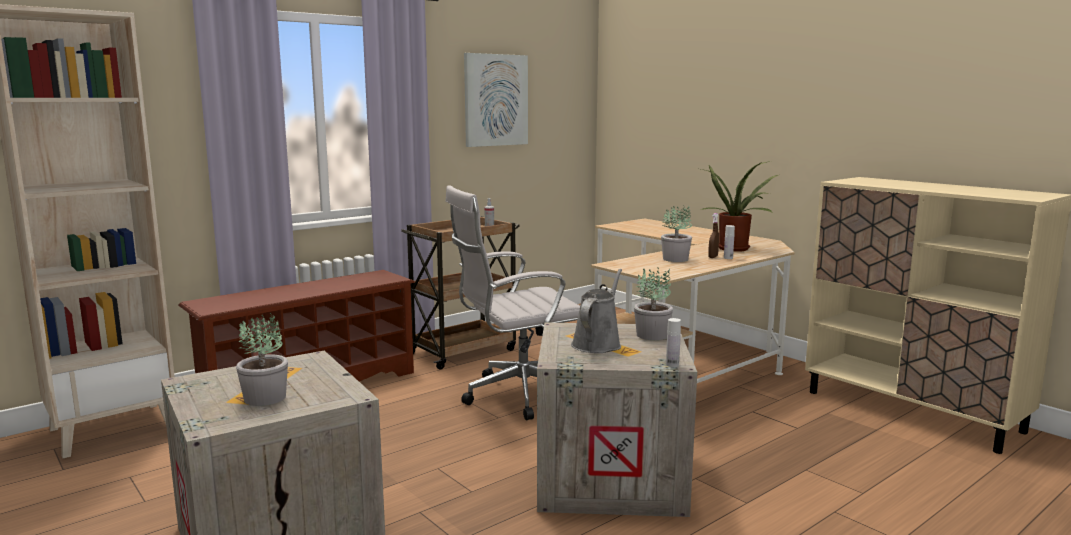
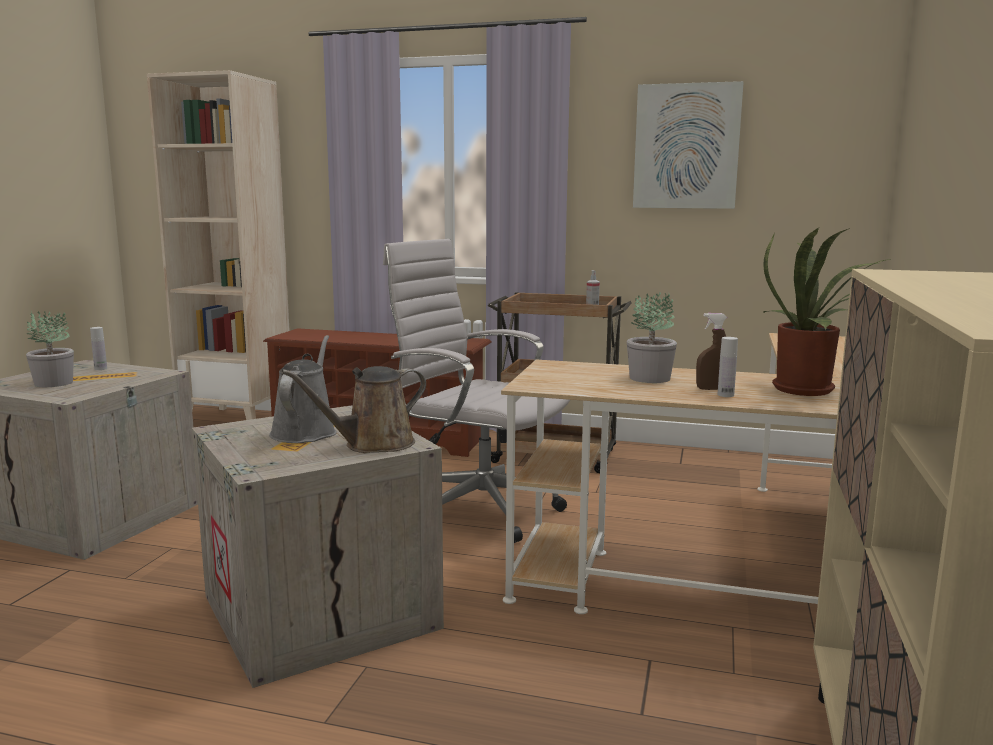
camera: 55 degrees right, 0 degrees up
(598, 343) = (305, 431): grey watering can -> grey watering can turned 75 degrees counterclockwise
(652, 335) = (373, 445): potted plant -> brown watering can
(672, 365) = (254, 470): white bottle -> white bottle (100, 369)

